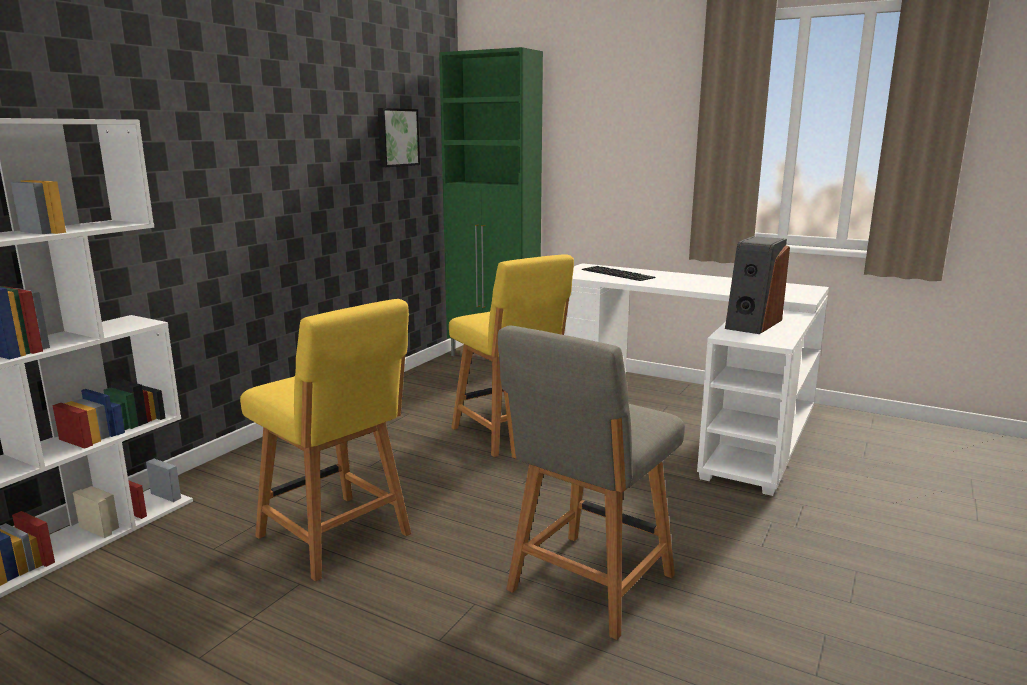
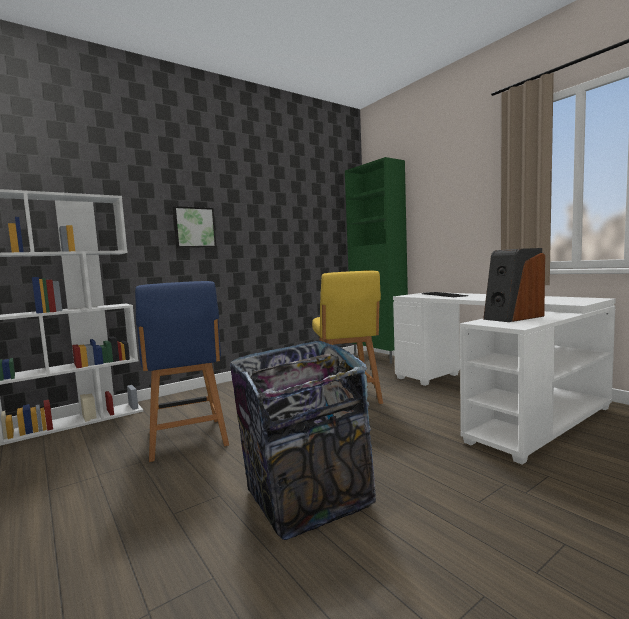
camera: 25 degrees right, 10 degrees down
(337, 537) = (187, 440): yellow chair -> blue chair
(396, 137) = (314, 219): picture -> picture (194, 227)
(588, 585) = (306, 501): grey chair -> trash can

